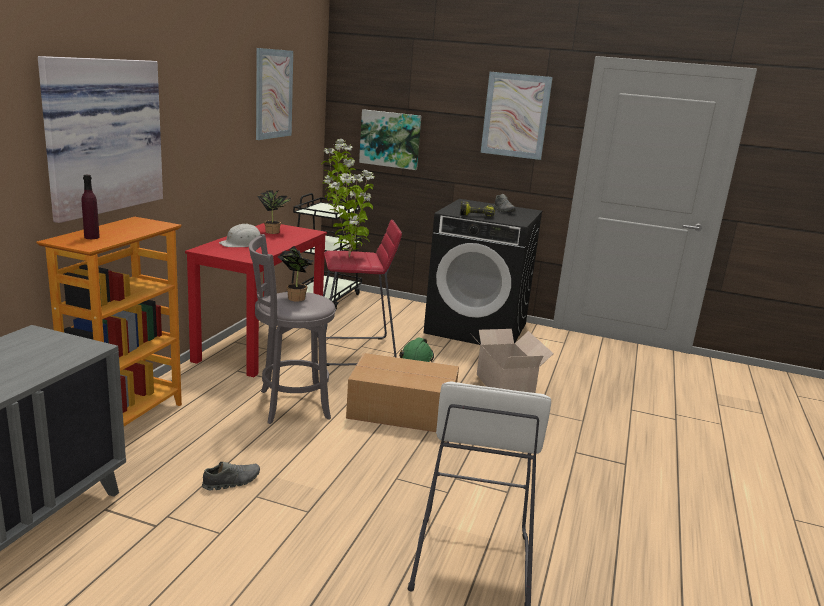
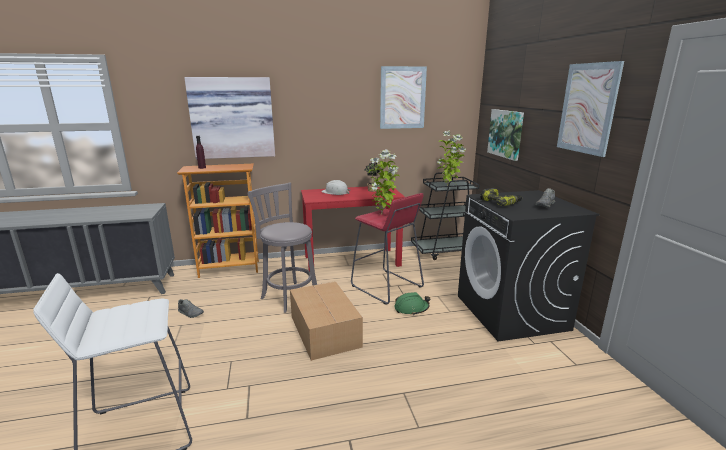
camera: 60 degrees right, 0 degrees up
(294, 297) = (288, 226): potted plant -> none
(504, 385) = (426, 359): cardboard box -> none

